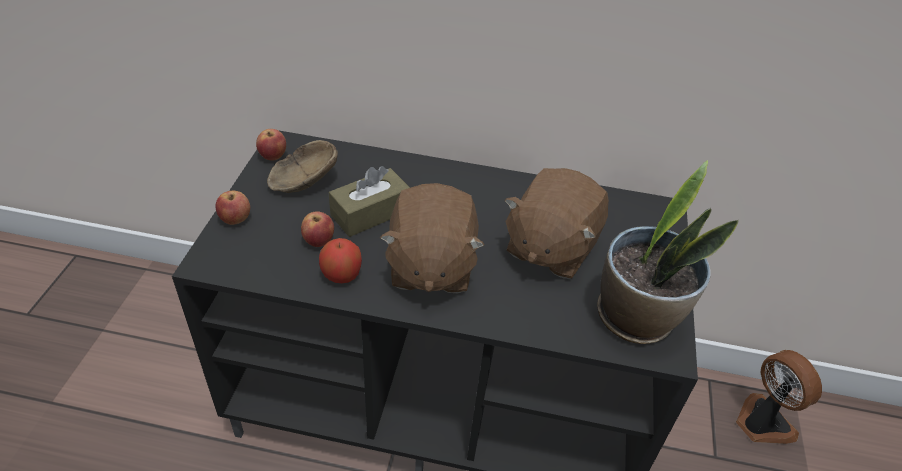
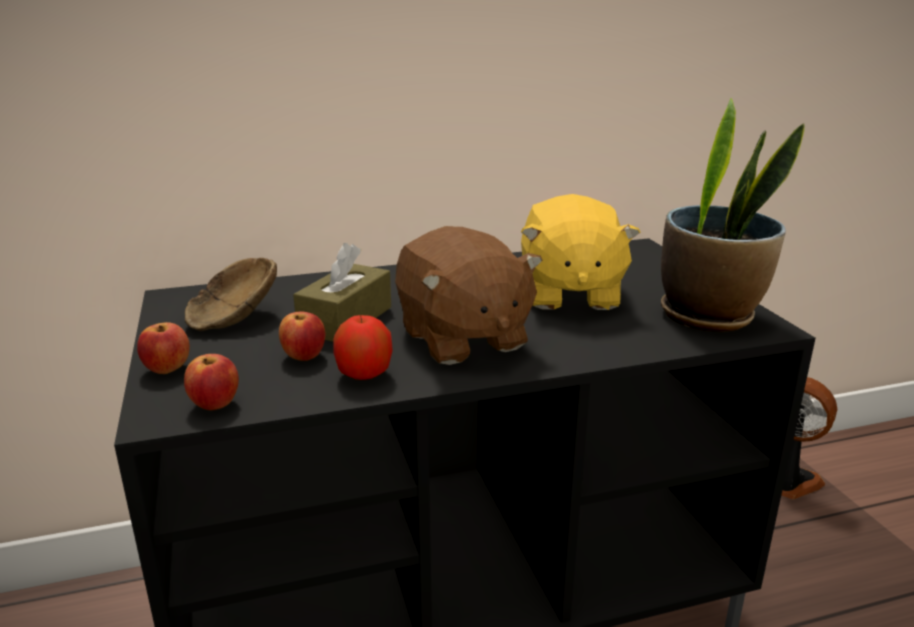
camera: 25 degrees left, 20 degrees down
(273, 156) = (171, 308): apple -> apple (215, 404)
(550, 247) = (569, 294): brown plush toy -> yellow plush toy

